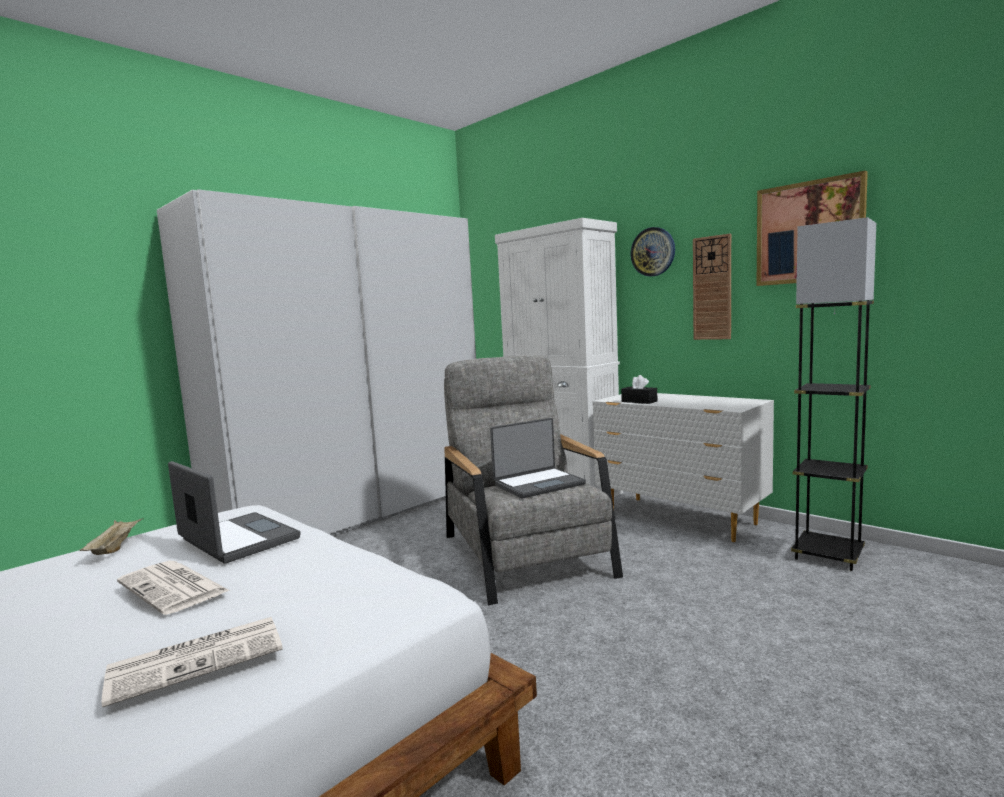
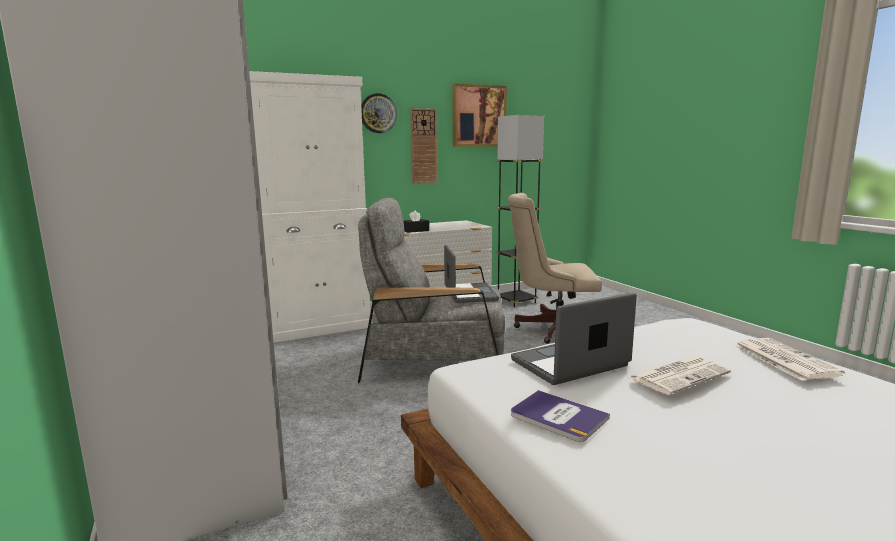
camera: 70 degrees left, 5 degrees up
(115, 548) = (558, 417): beige tray -> book
(735, 604) = (551, 329): none -> beige office chair

